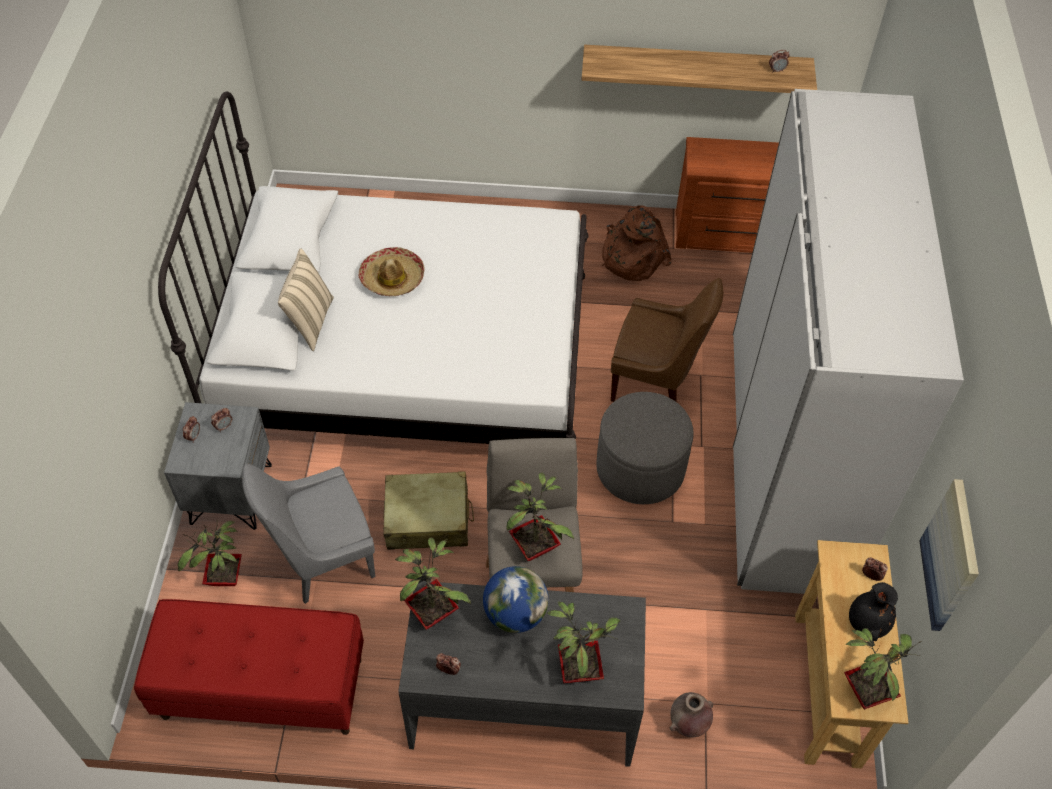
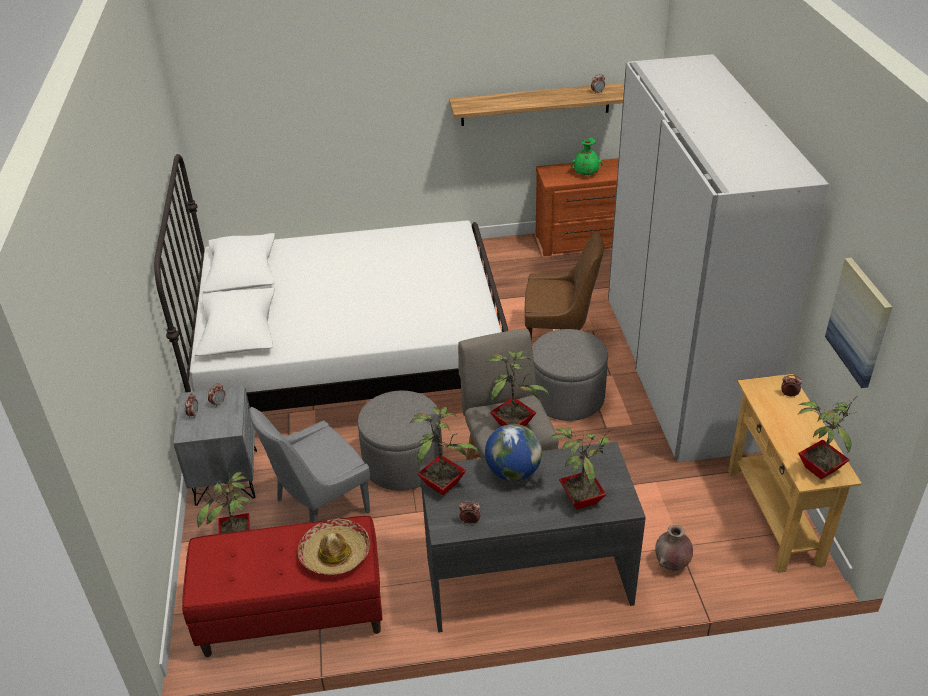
camera: 10 degrees left, 15 degrees down
(310, 322) = (275, 319): beige pillow -> none
(392, 278) = (335, 281): hat -> hat (335, 554)
(428, 519) = (403, 463): beige suitcase -> grey ottoman
(631, 257) = (511, 267): brown backpack -> none
(745, 163) = (585, 174): none -> green vase
(866, 623) = (799, 425): black vase -> none

